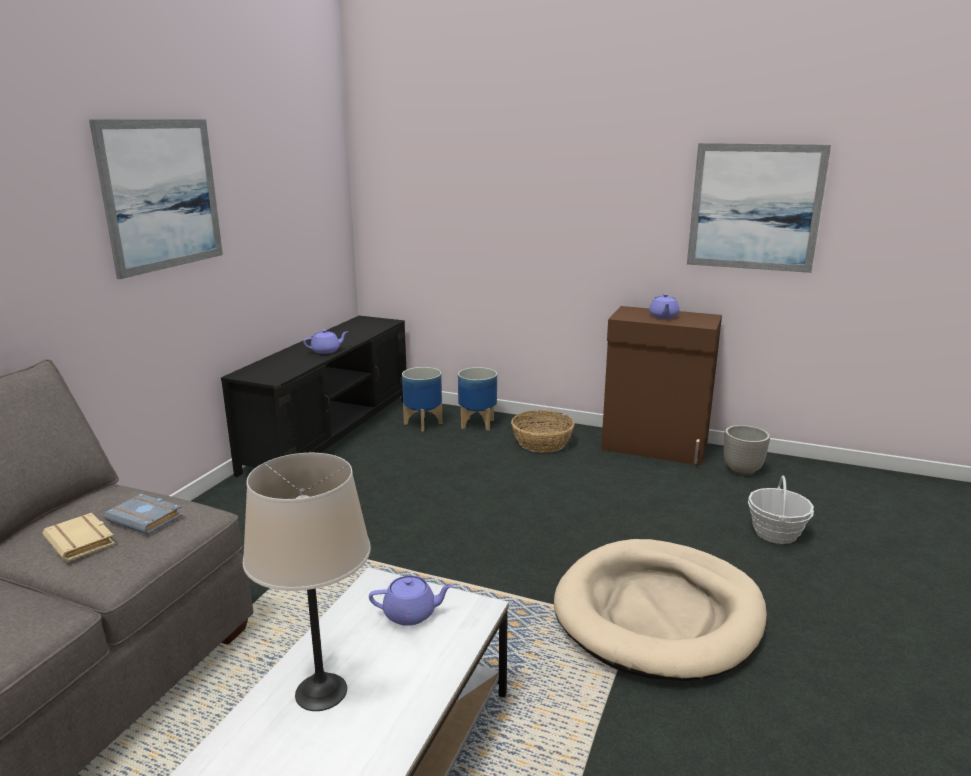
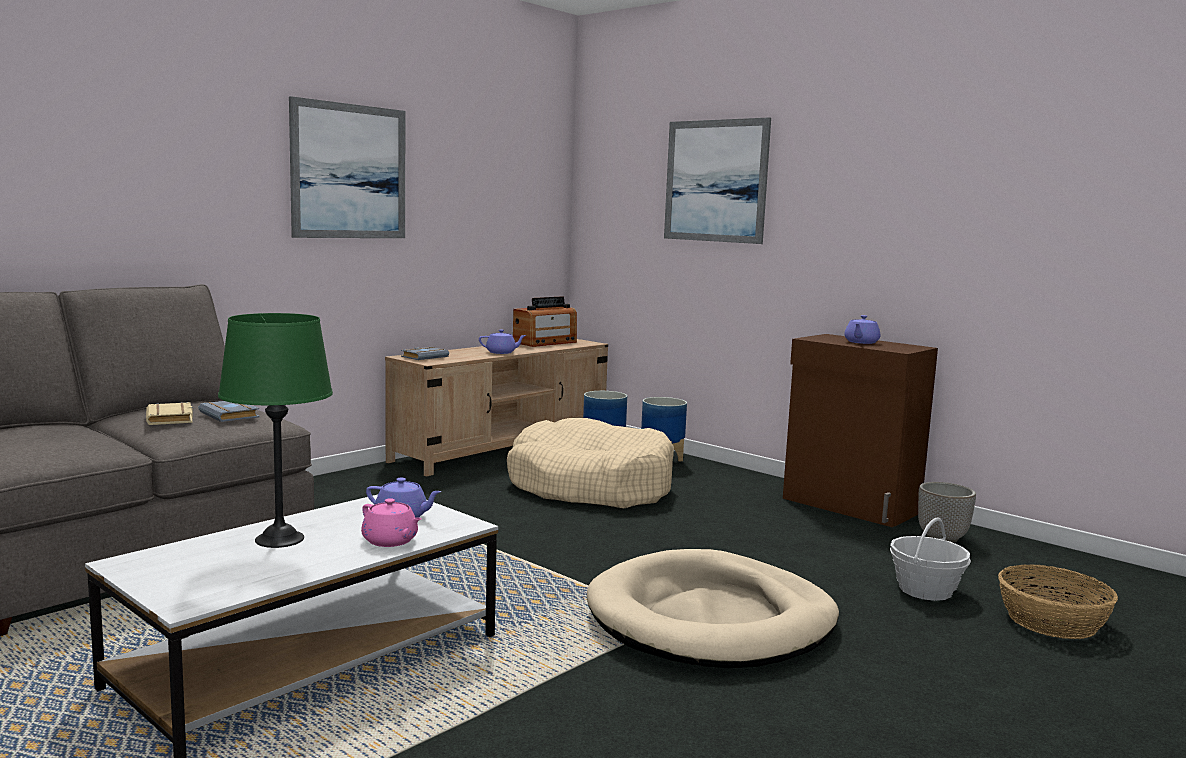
camera: 20 degrees right, 10 degrees down
(261, 371) = (424, 357): none -> grey book
(321, 691) = (280, 539): beige table lamp -> green table lamp
(331, 433) = (503, 448): black tv stand -> beige tv stand
(349, 327) = (545, 342): none -> radio
(434, 659) = (391, 541): none -> pink teapot
(443, 468) = (590, 486): none -> beige dog bed
(542, 442) = (719, 484): basket -> basket (1052, 621)
(755, 207) = (975, 219): picture -> picture (715, 181)

